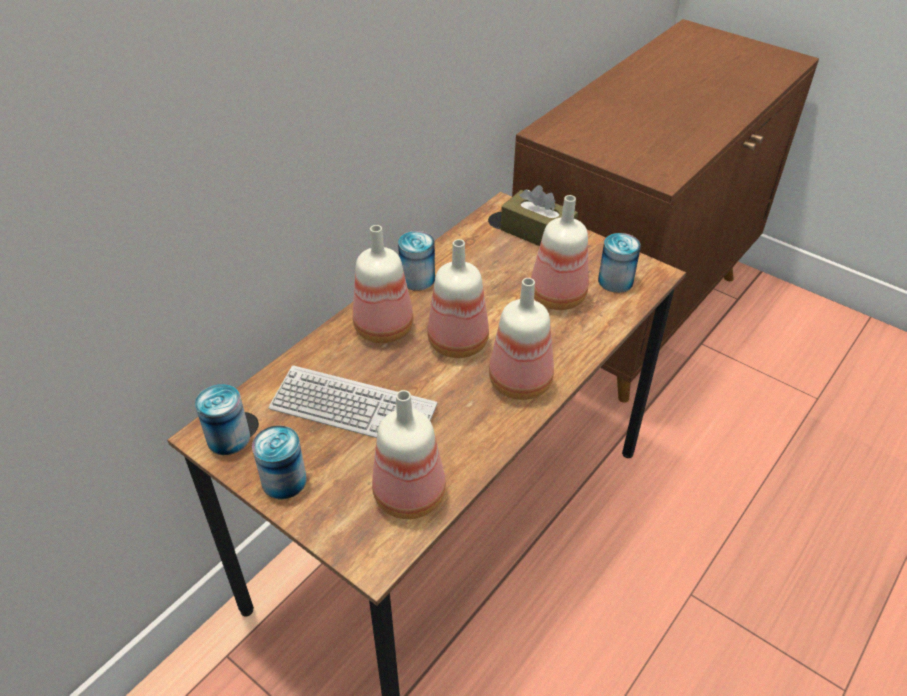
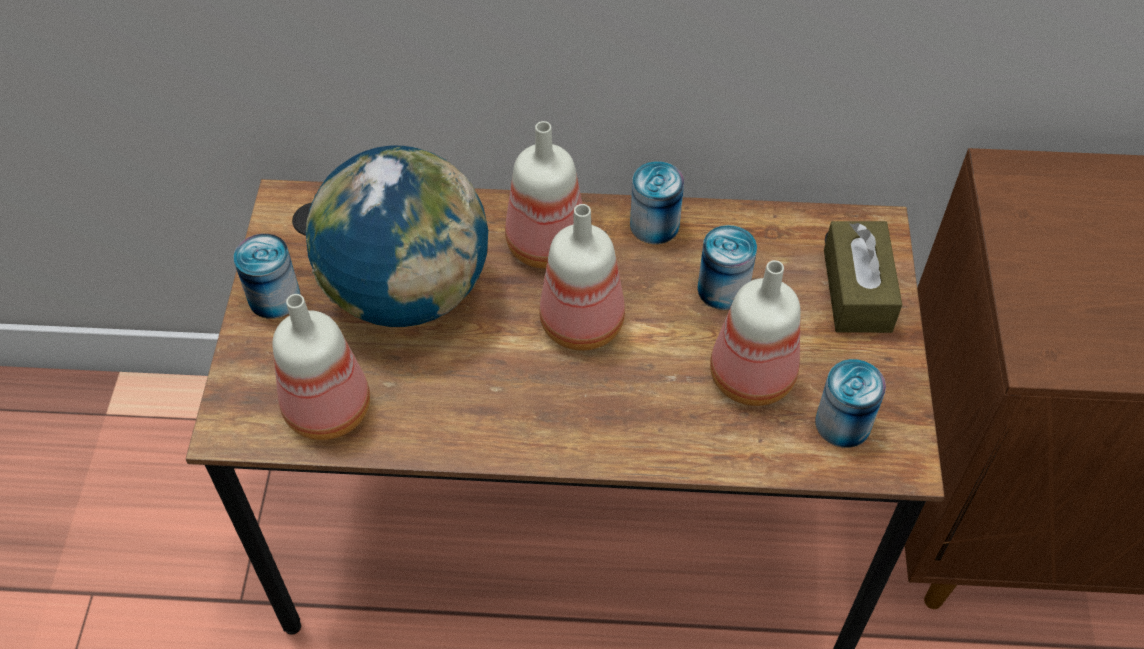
camera: 55 degrees right, 10 degrees up
(228, 438) = (294, 221): can -> can (723, 289)
(353, 408) = (407, 292): keyboard -> globe
(521, 380) = (570, 417): bottle -> none

